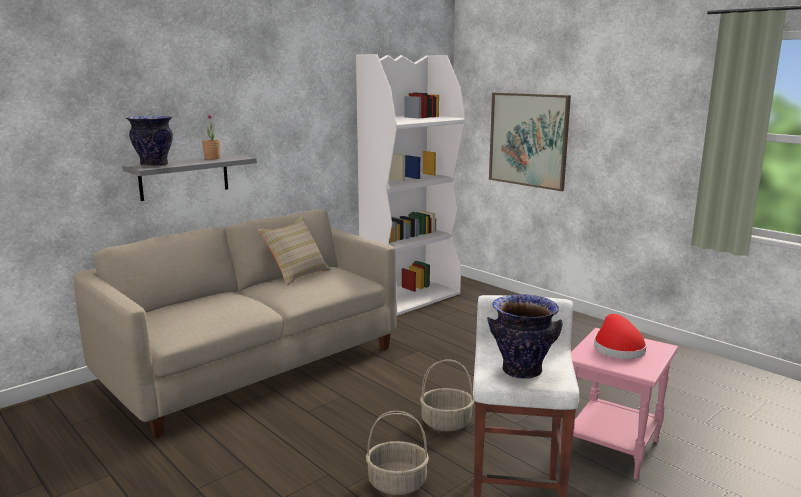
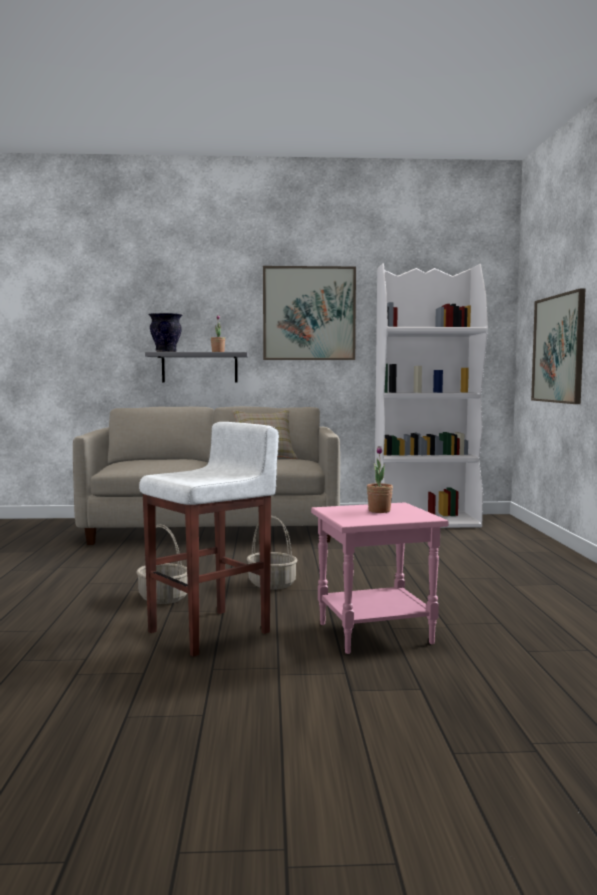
camera: 40 degrees right, 10 degrees down
(294, 104) = (309, 313): none -> picture
(521, 371) = (189, 476): vase -> none
(617, 348) = (379, 511): red hat -> potted plant

